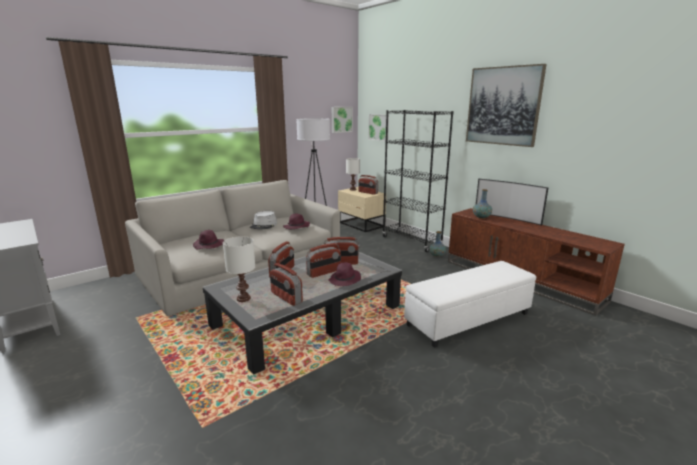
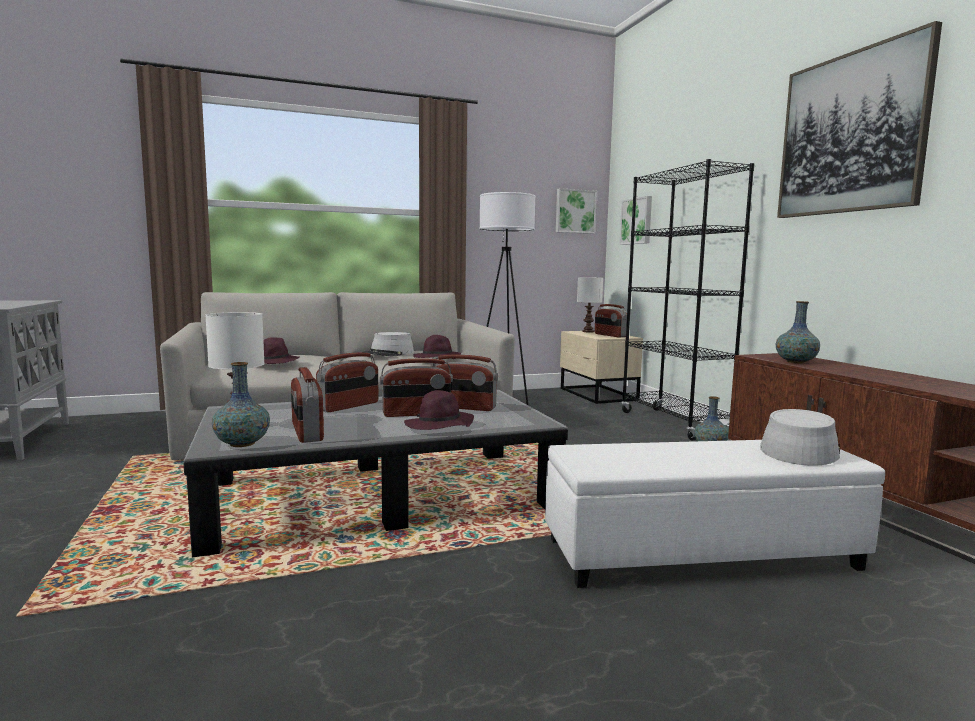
camera: 20 degrees right, 10 degrees down
(264, 312) = (242, 444): none -> vase
(503, 270) = (799, 450): none -> grey hat
(507, 218) = (859, 366): television -> none

